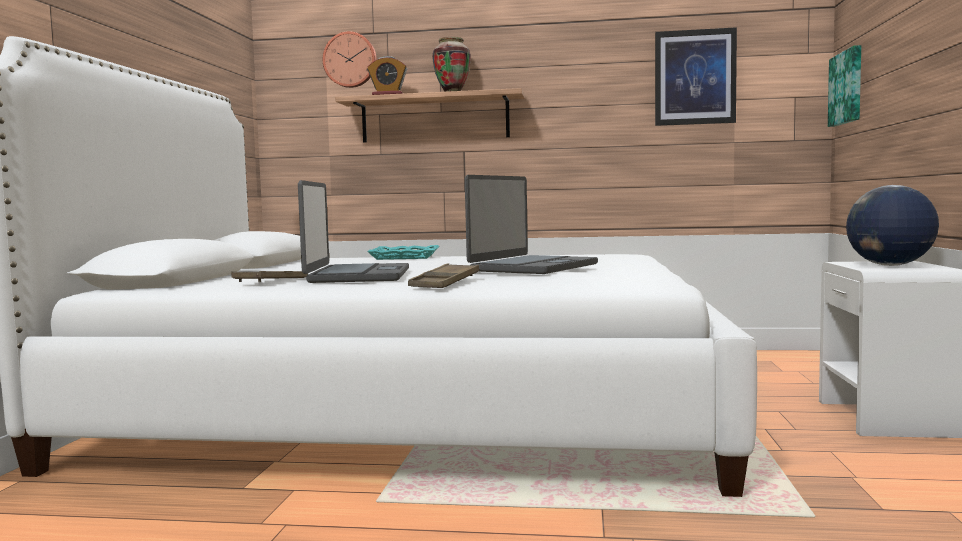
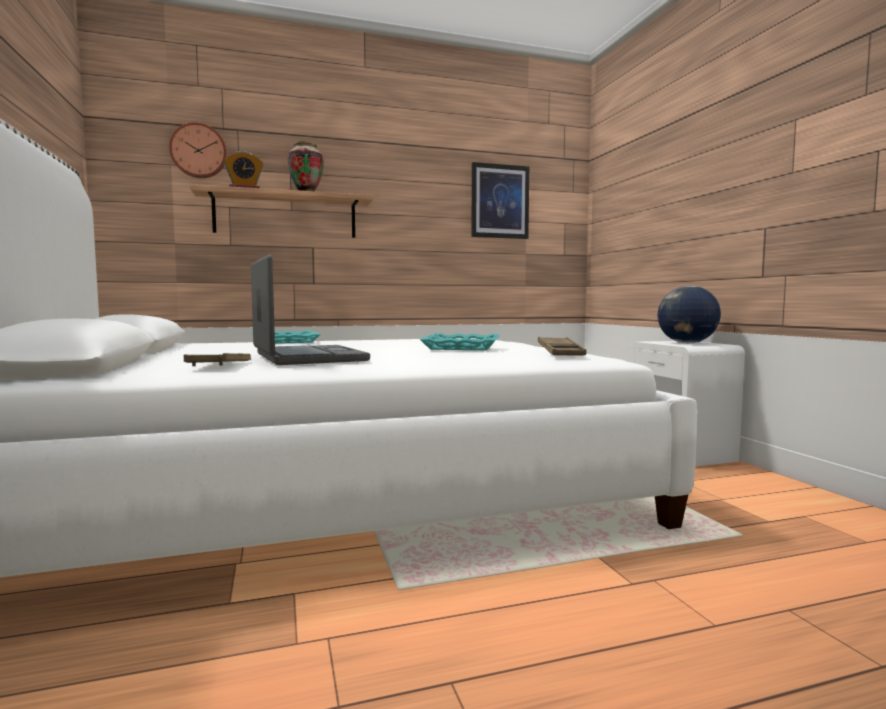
camera: 25 degrees left, 0 degrees up
(445, 283) = (424, 361): brown tray -> brown tray (560, 352)
(532, 267) = (461, 347): laptop -> turquoise tray
(847, 88) = (607, 218): picture -> none

